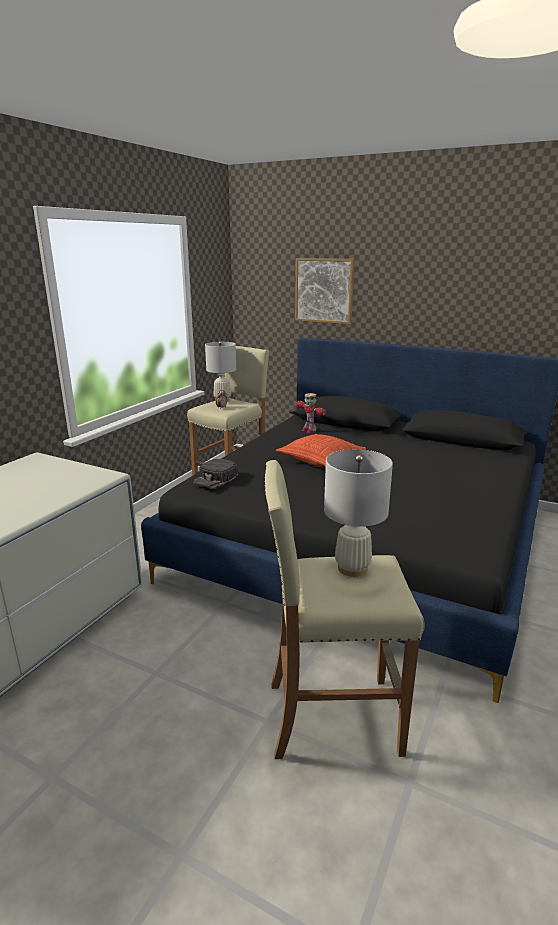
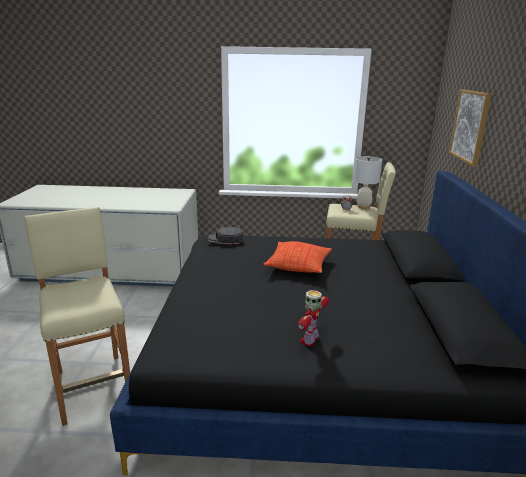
camera: 65 degrees right, 0 degrees up
(309, 430) = (365, 251): toy robot -> toy robot (310, 339)
(352, 568) = (93, 293): white table lamp -> none

